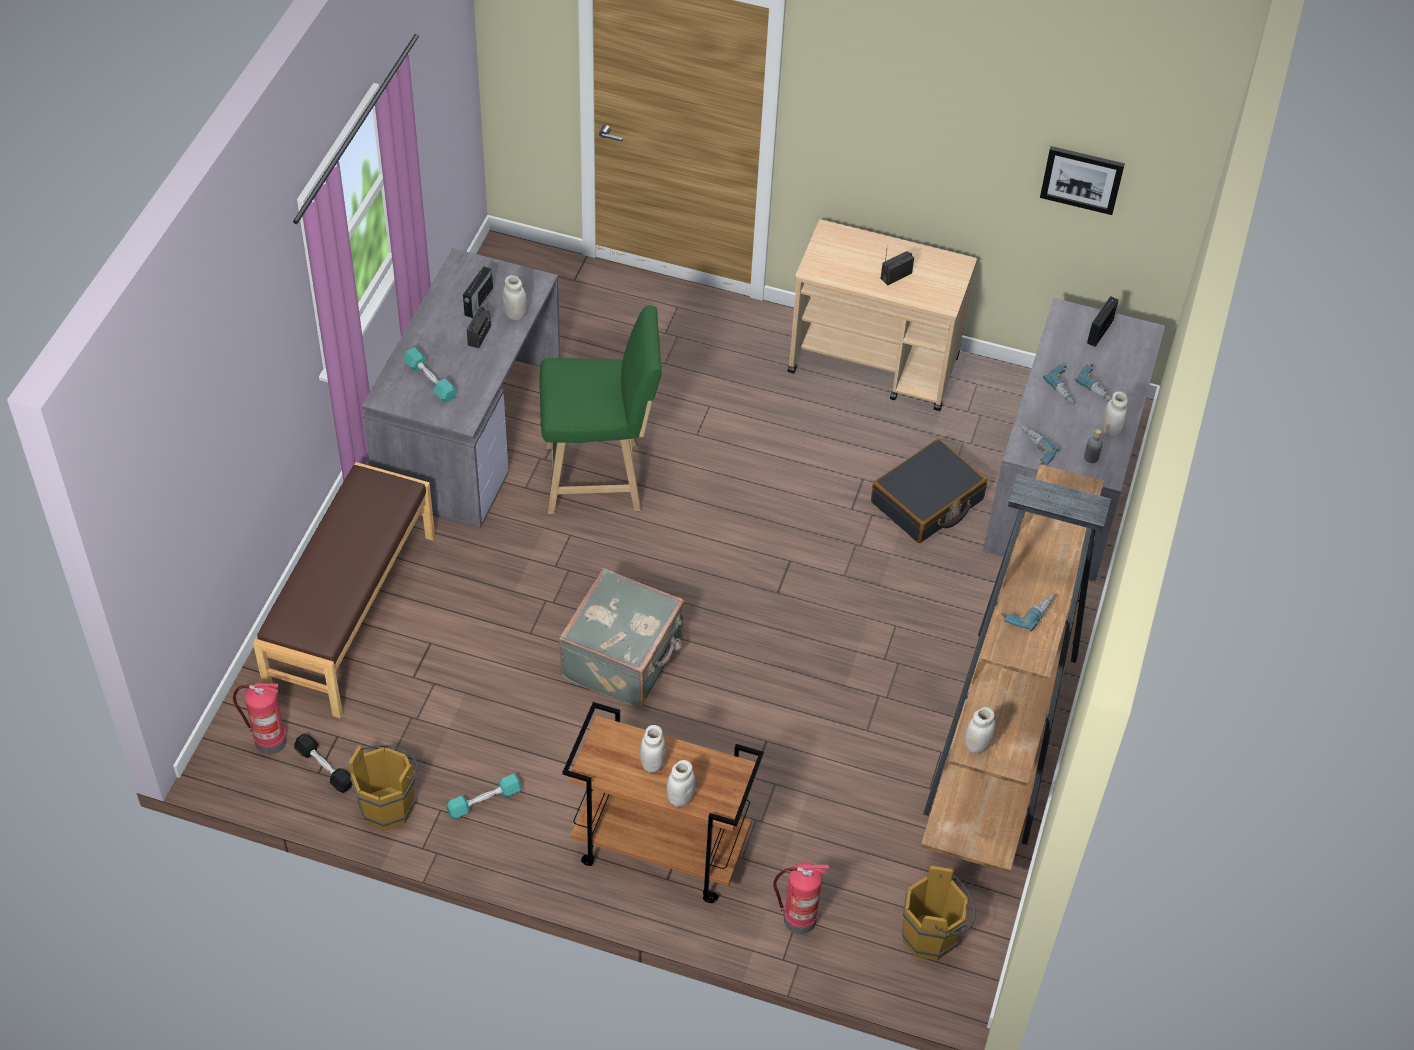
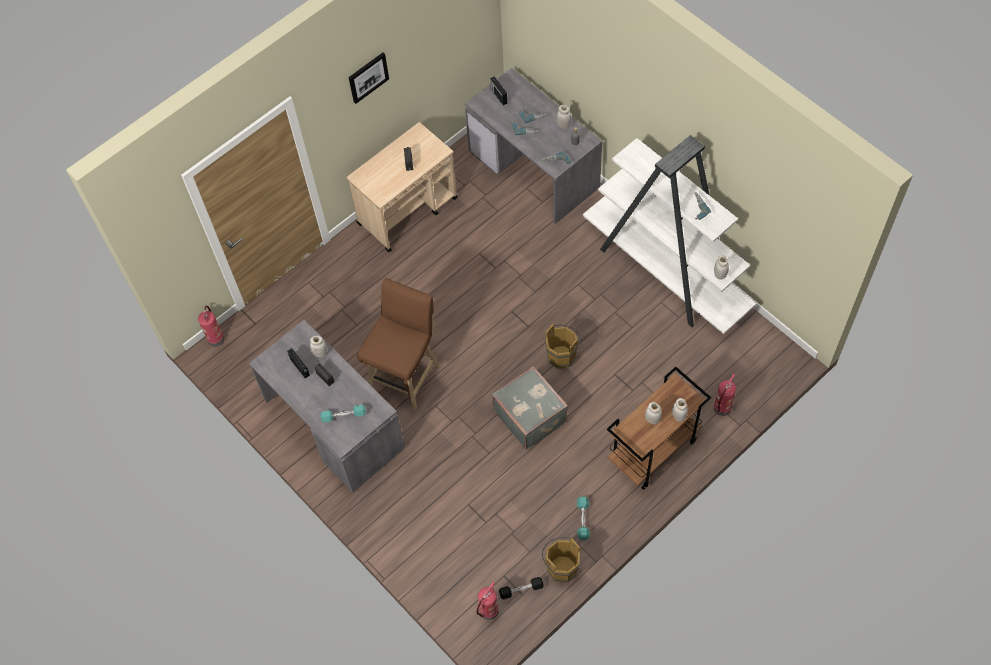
camera: 55 degrees left, 10 degrees up
(351, 613) = (426, 536): brown bench -> none
(525, 250) = (215, 338): none -> fire extinguisher
(600, 478) = (405, 374): green stool -> brown stool
(927, 502) = (510, 232): black suitcase -> none
(933, 937) = (759, 356): brown bucket -> brown bucket (563, 355)
(1002, 736) = (666, 272): brown bookcase -> white bookcase
(1082, 179) = (447, 43): picture -> picture (368, 77)

